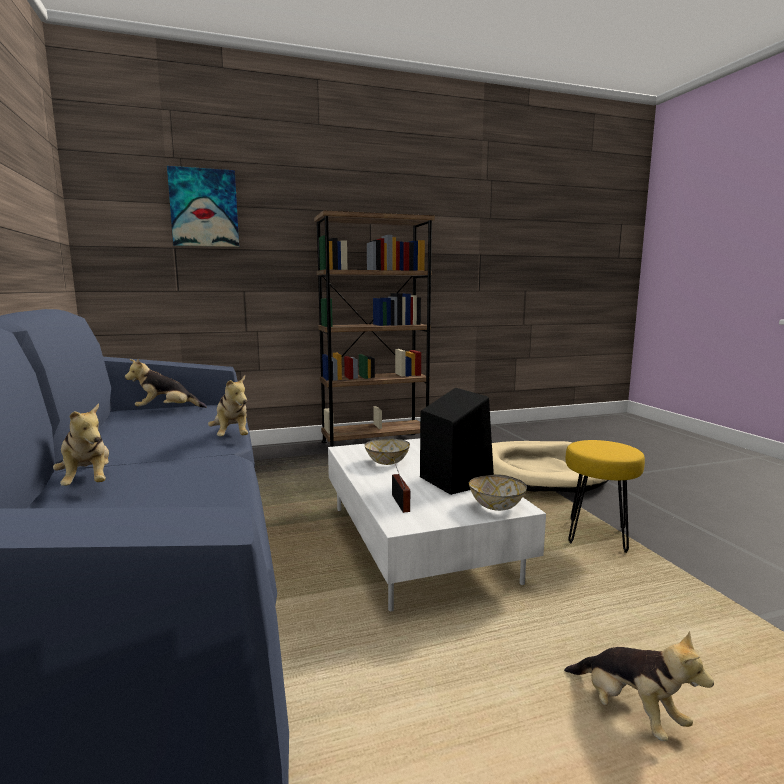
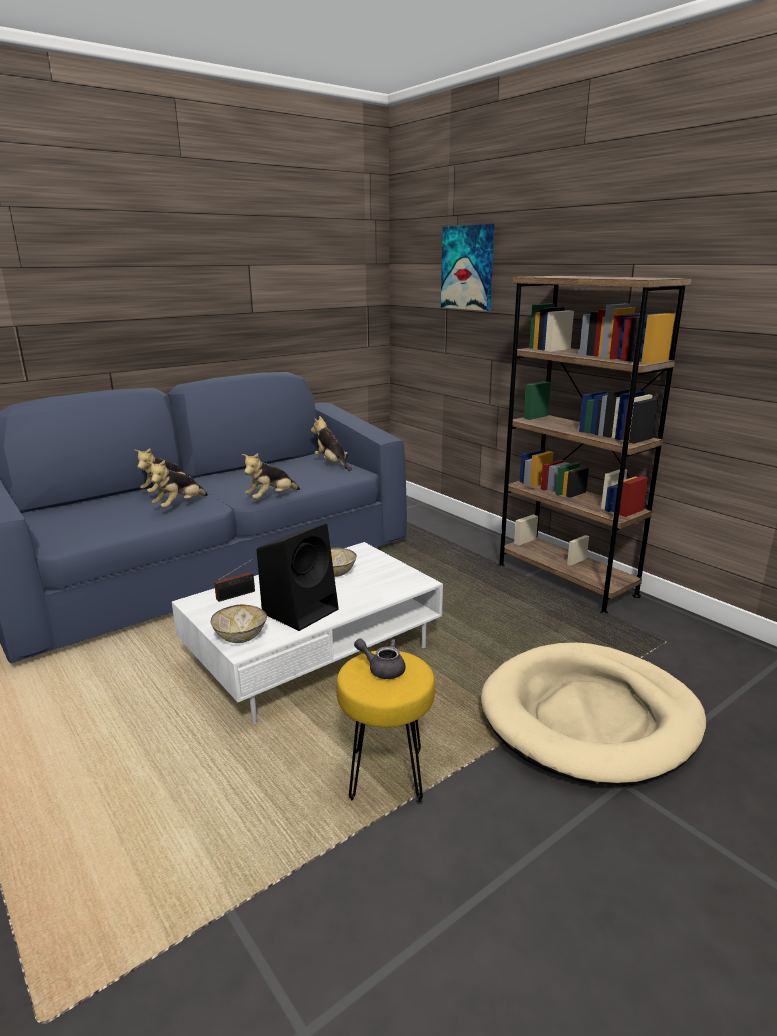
camera: 70 degrees right, 10 degrees up
(599, 448) = (382, 668): none -> grey teapot
(629, 712) = (85, 790): plush toy -> plush toy (180, 506)

